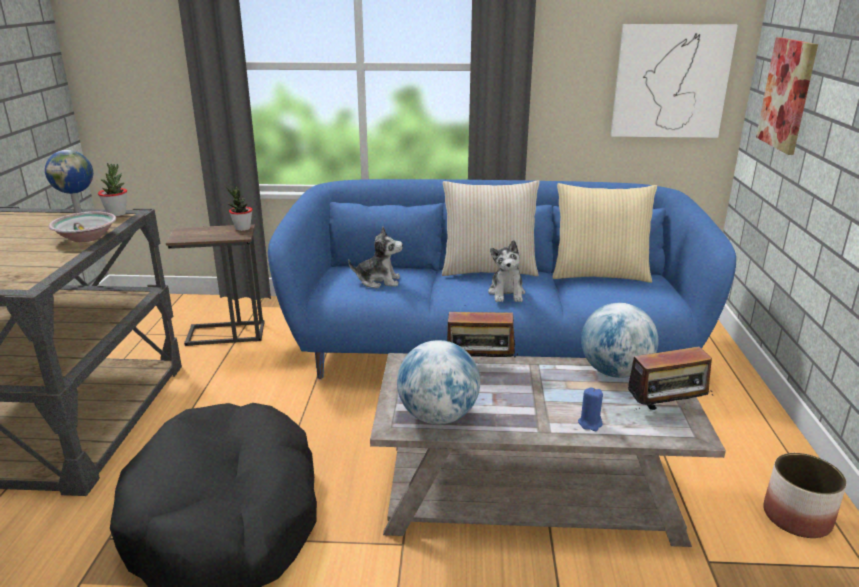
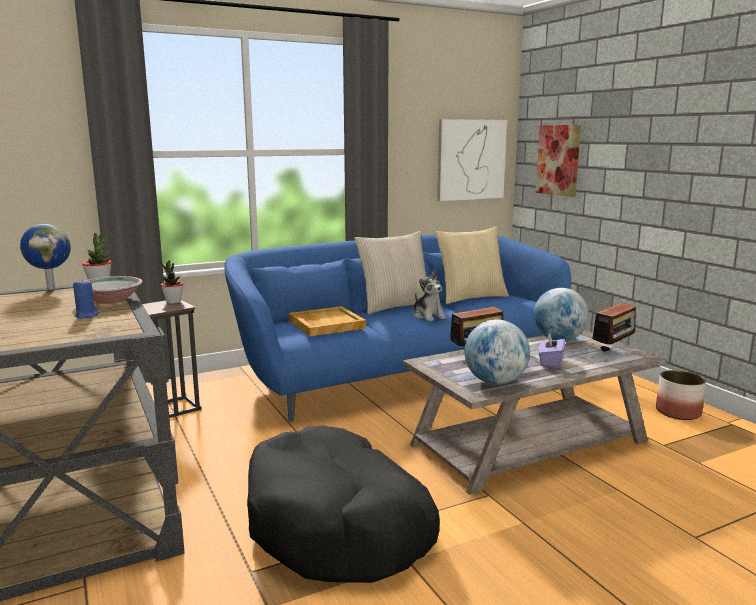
camera: 30 degrees left, 10 degrees down
(378, 281) = (326, 324): plush toy -> beige tray
(549, 406) = (550, 362): none -> purple tissue box
(590, 423) = (585, 364): blue candle -> blue candle (86, 315)

